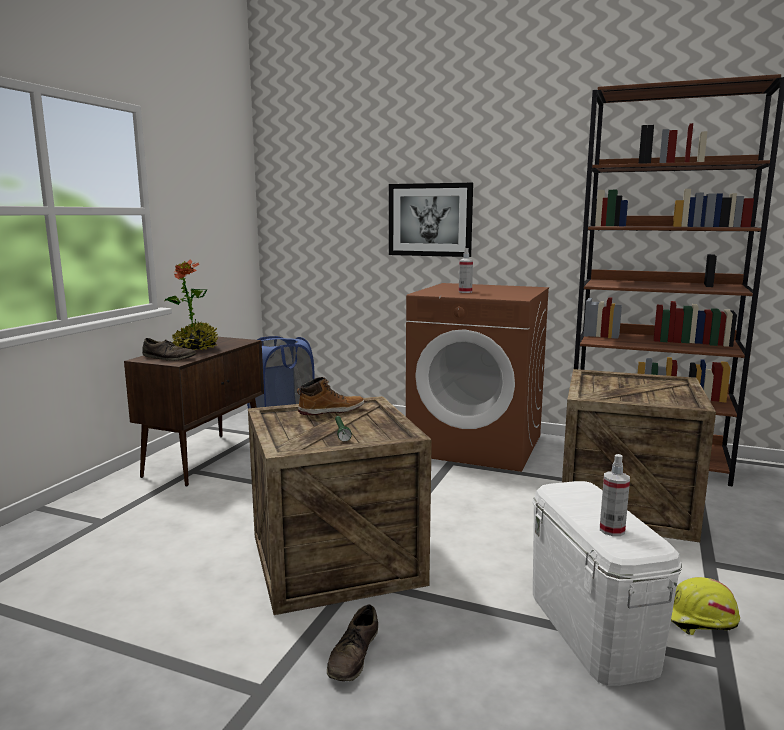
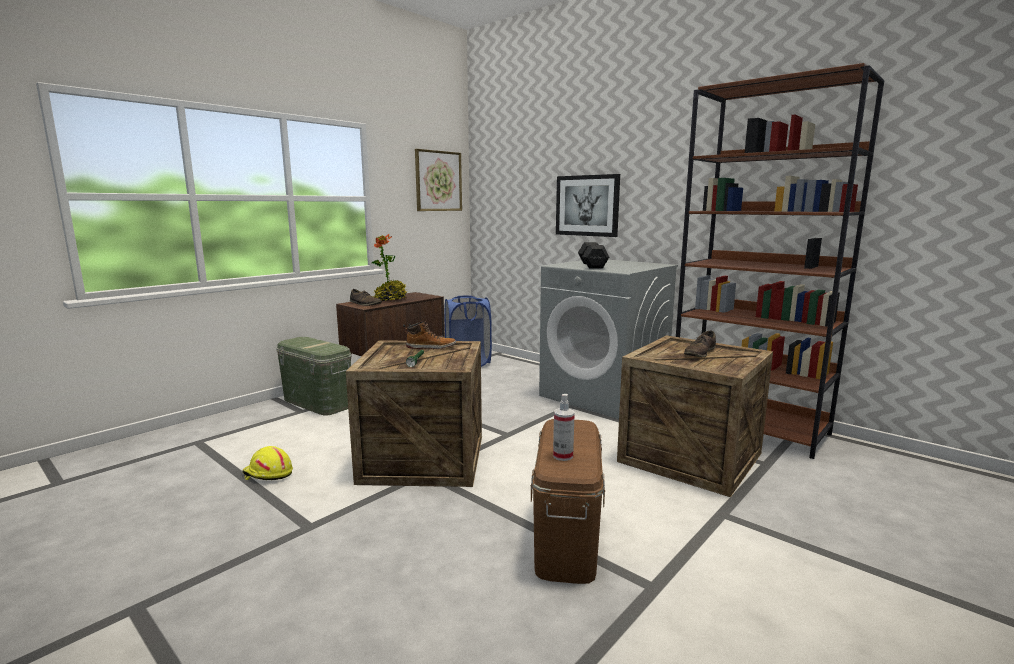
camera: 20 degrees right, 0 degrees up
(117, 505) = (318, 403): none -> green storage box
(224, 187) = (438, 181): none -> picture
(353, 655) = (381, 519): brown shoe -> brown shoe (700, 353)
(465, 292) = (592, 265): spray bottle -> black dumbbell
(477, 445) = (604, 395): brown washing machine -> grey washing machine
(592, 629) = (567, 540): white storage box -> brown storage box
(698, 620) = (664, 552): yellow hard hat -> yellow hard hat (268, 474)

